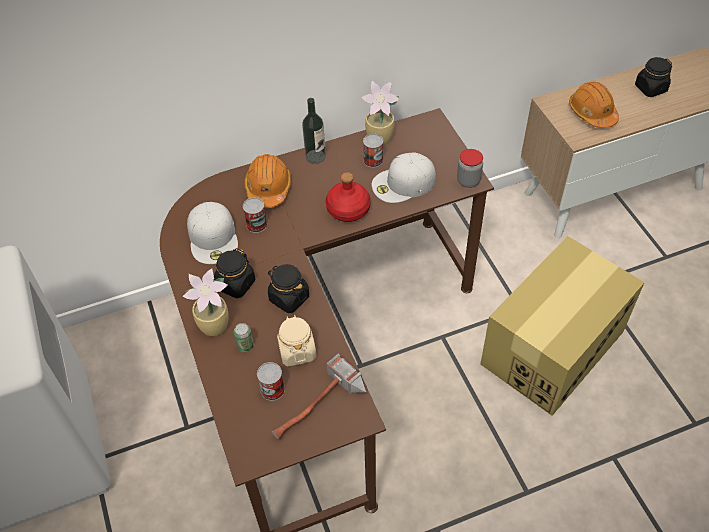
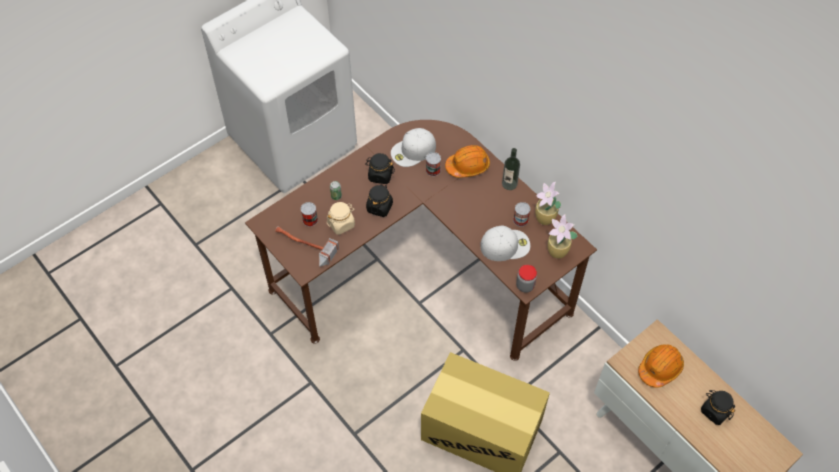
camera: 70 degrees right, 5 degrees up
(215, 326) = (345, 176): potted plant -> potted plant (557, 252)
(347, 209) = (467, 218): red bottle -> none
(403, 183) = (505, 245): white cap -> white cap turned 120 degrees clockwise

